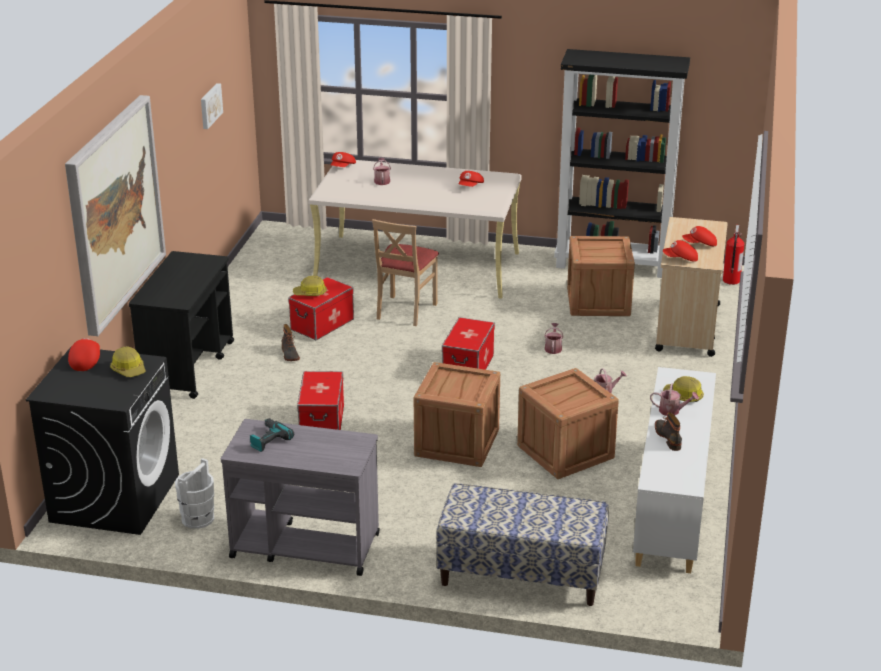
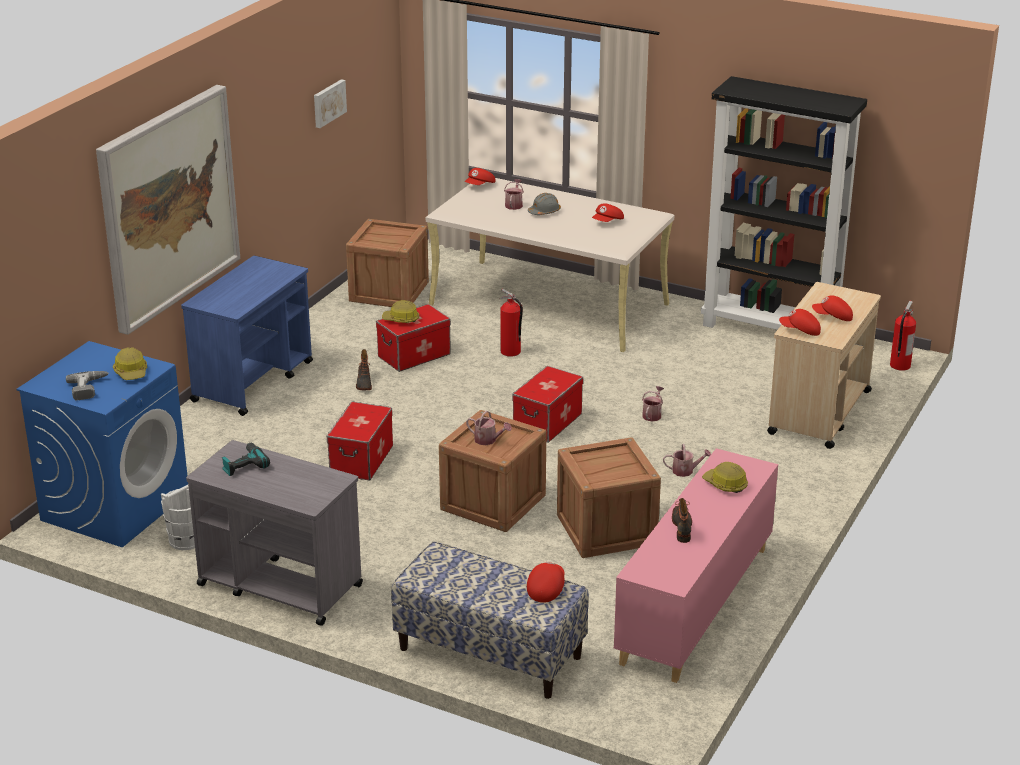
camera: 15 degrees right, 0 degrees up
(85, 361) = (94, 358): red cap -> red cap (546, 589)
(97, 390) = (89, 388): none -> power drill
(115, 497) = (115, 506): black washing machine -> blue washing machine
(188, 366) = (253, 381): black cart -> blue cart
(405, 310) = (510, 352): beige chair -> fire extinguisher
(411, 184) = (544, 212): none -> grey hard hat
(598, 302) = (731, 370): crate -> crate (389, 292)
(671, 504) = (695, 605): white cabinet -> pink cabinet
(672, 411) = (703, 499): watering can -> watering can (488, 440)

